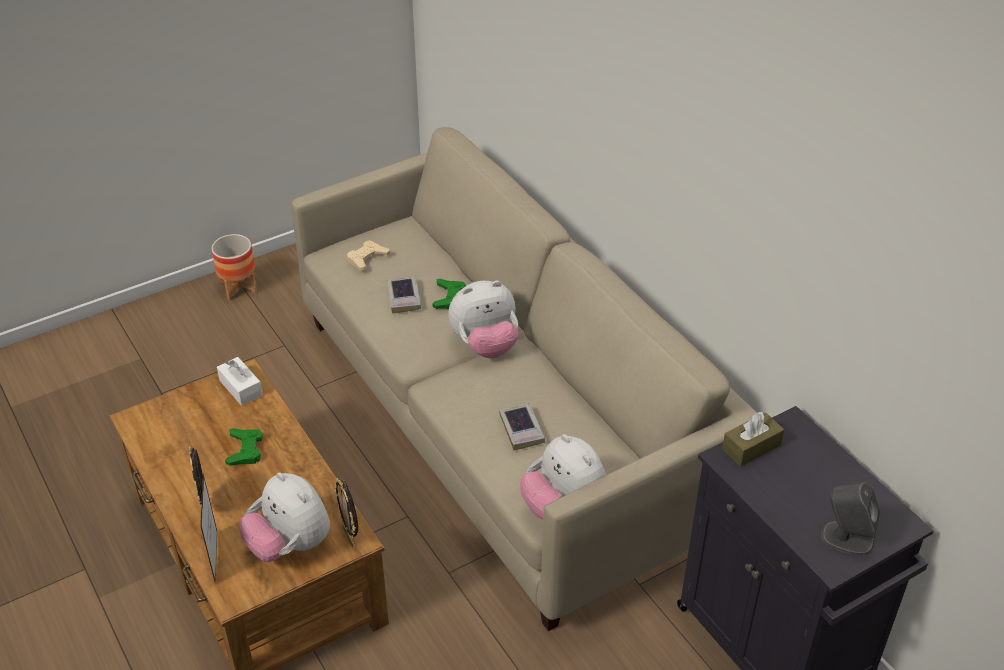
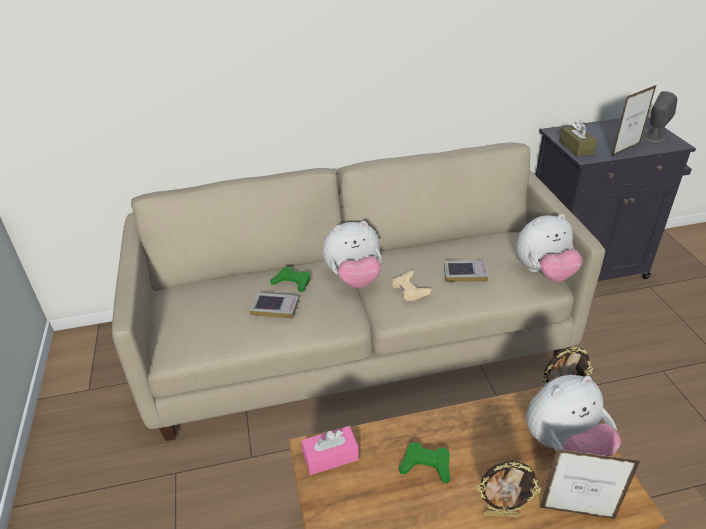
camera: 70 degrees left, 5 degrees down
(239, 288) = (56, 501): planter -> none
(241, 388) = (330, 456): white tissue box -> pink tissue box
(367, 258) = (204, 322): beige game controller -> beige game controller (410, 289)
(485, 345) = (354, 279): plush toy -> plush toy turned 75 degrees clockwise
(774, 502) = (625, 150): none -> picture frame

